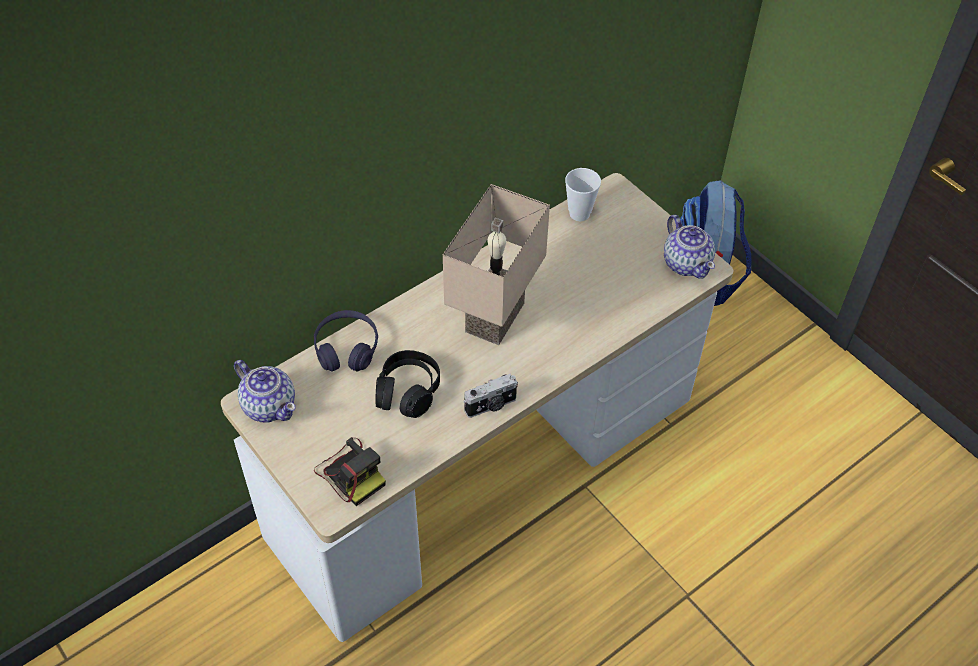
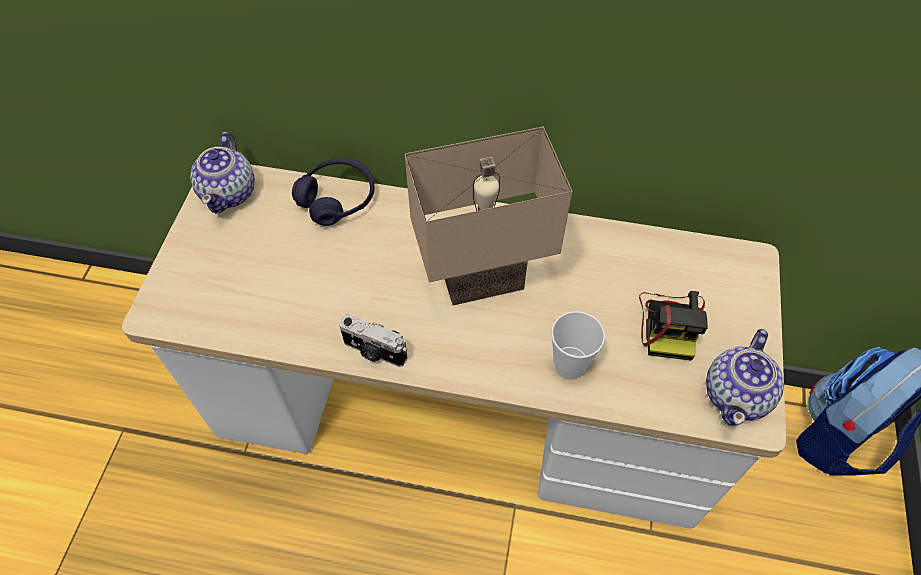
camera: 50 degrees right, 5 degrees up
(351, 473) = (204, 299): camera -> camera (670, 324)
(408, 391) = (331, 275): black headphones -> none
(579, 214) = (684, 254): cup -> cup (569, 366)

